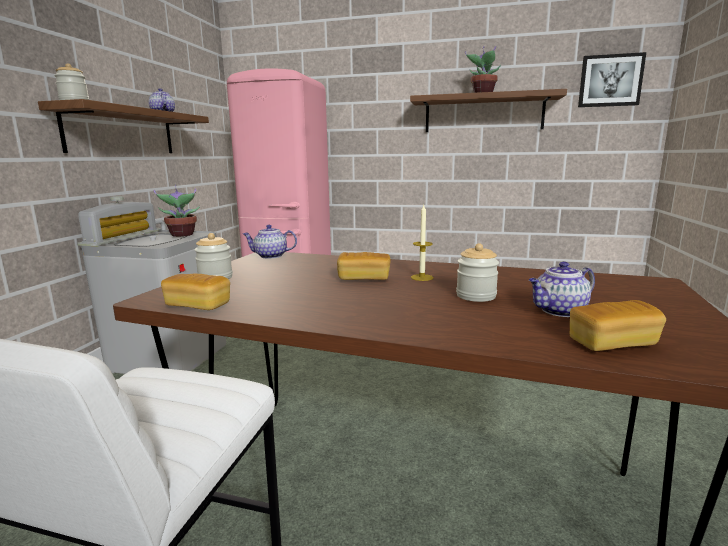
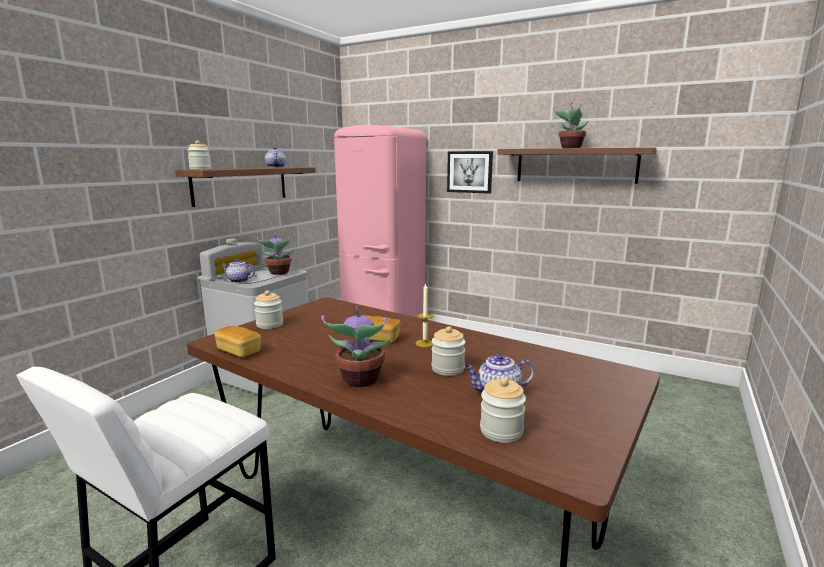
camera: 15 degrees right, 0 degrees up
(270, 256) = (327, 305): teapot -> teapot (238, 280)
(390, 317) = (360, 381): none -> potted plant
(610, 81) = (713, 136): picture -> picture (470, 172)
(612, 343) = (501, 431): bread -> jar

